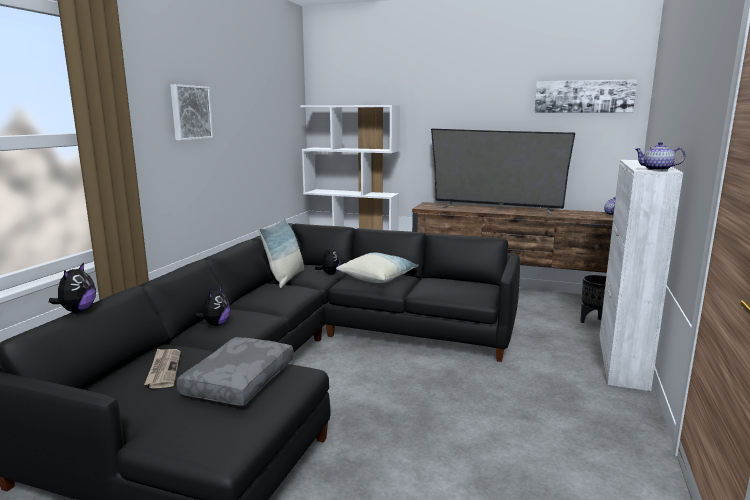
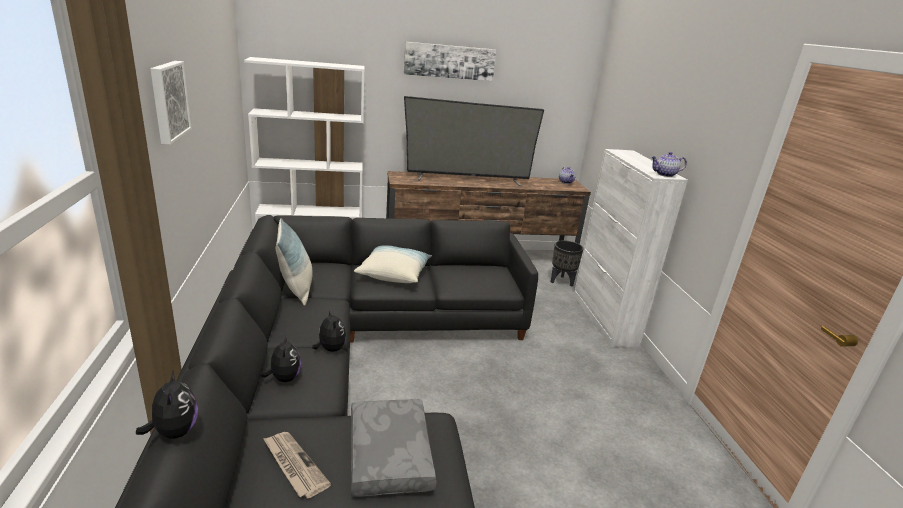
camera: 30 degrees left, 10 degrees up
(329, 274) = (338, 274): plush toy -> plush toy (330, 349)
(583, 96) = (546, 71): picture -> picture (449, 61)

